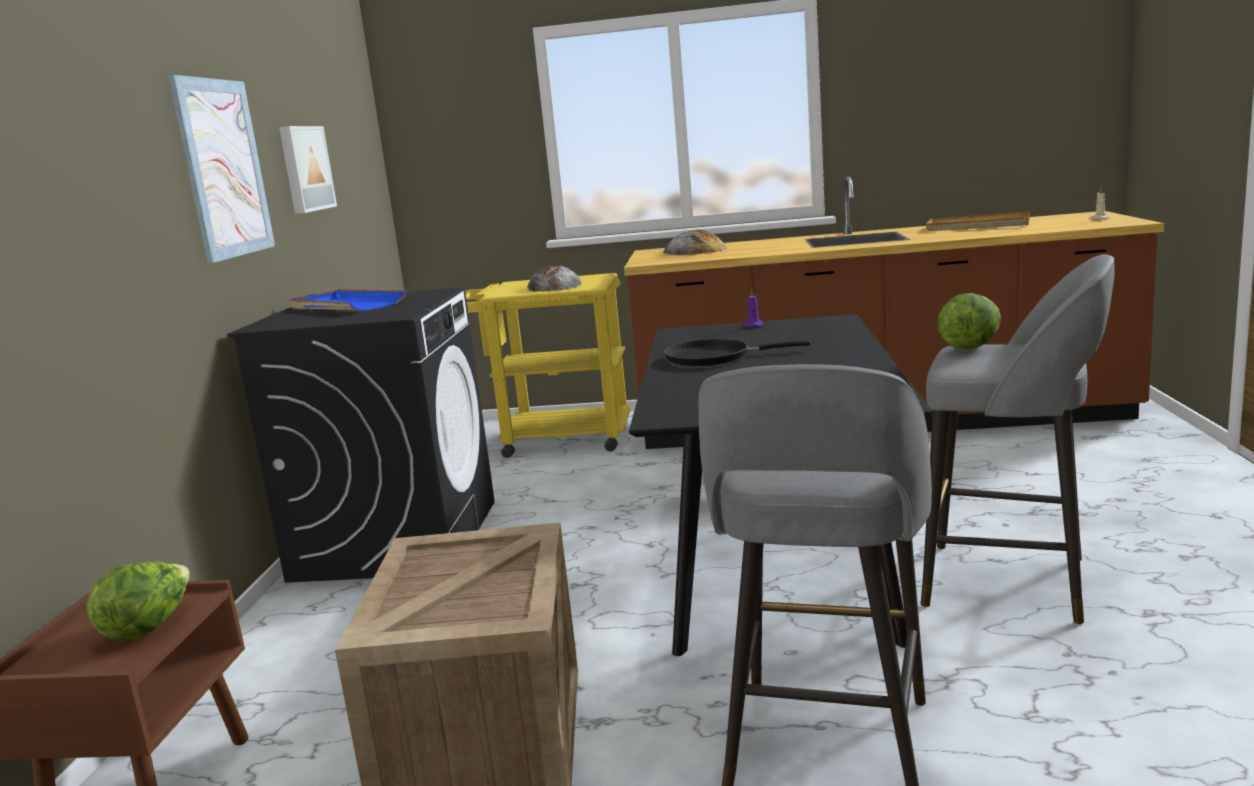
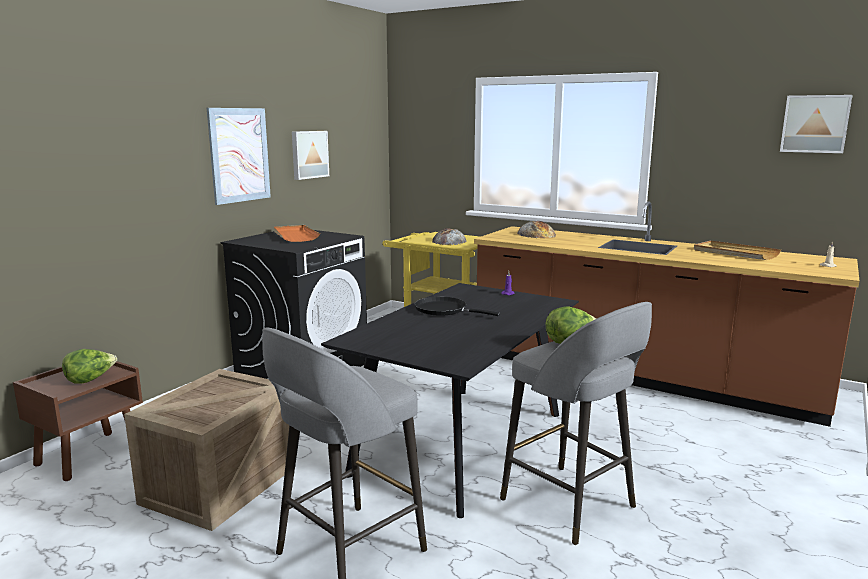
camera: 25 degrees right, 0 degrees up
(347, 305) = (295, 236): blue tray -> orange tray
(1025, 49) = (815, 124): none -> picture

